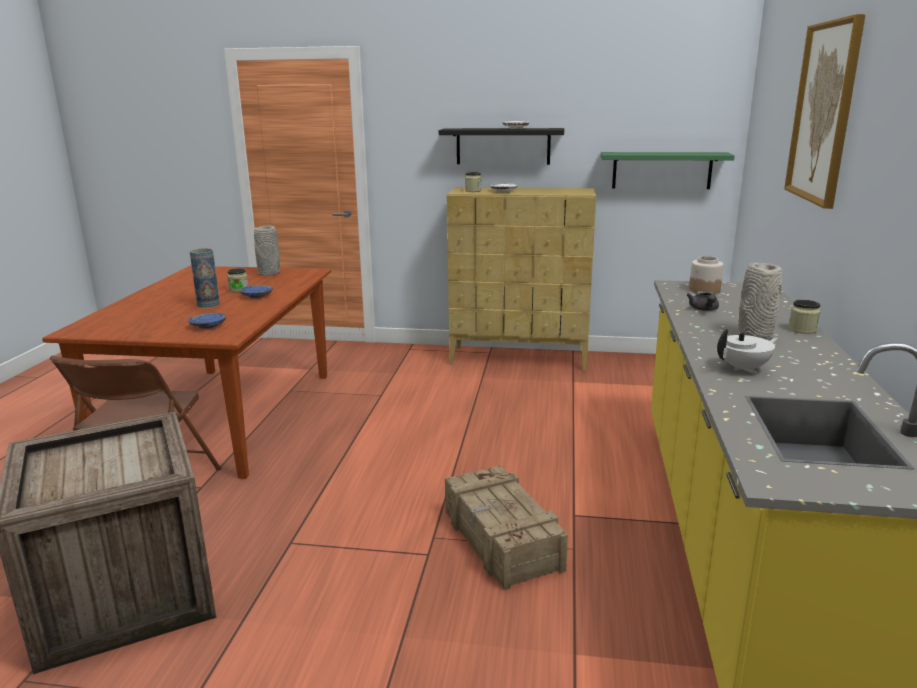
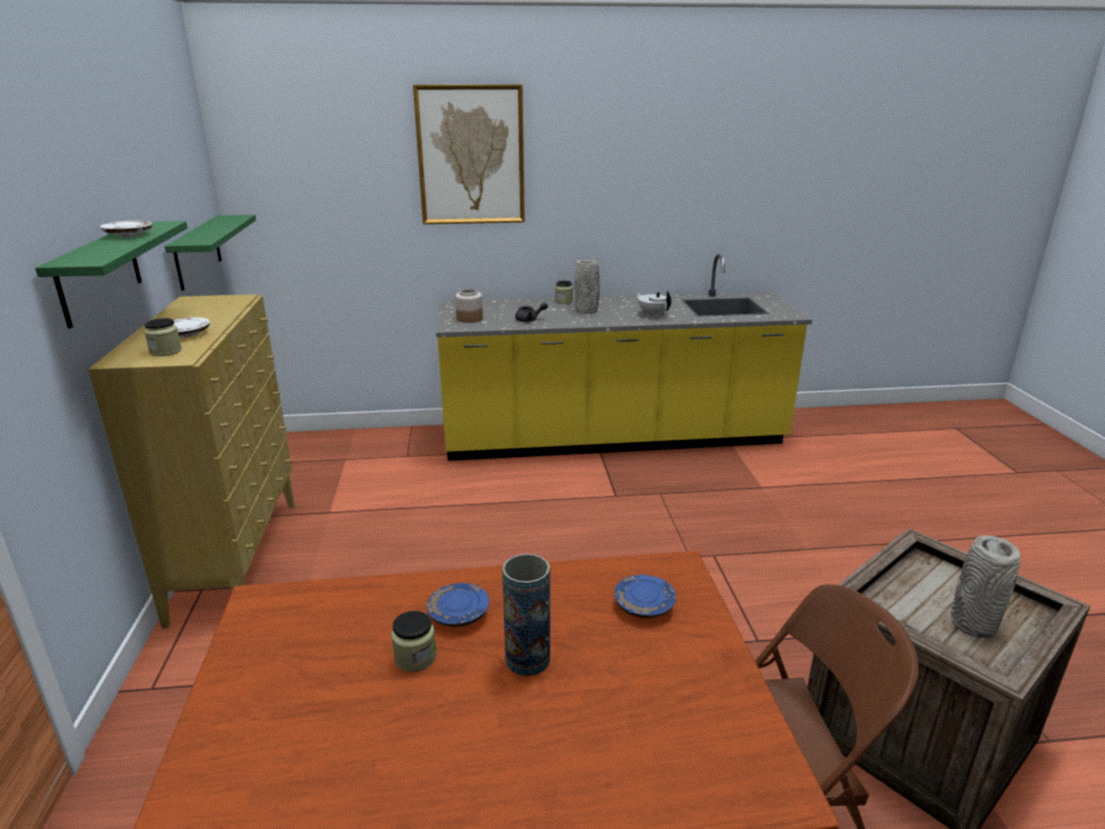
camera: 105 degrees left, 5 degrees up
(269, 273) = (263, 664): grey vase -> grey vase (972, 625)
(501, 540) = (671, 524): crate -> none
(503, 146) = (99, 272): black shelf -> green shelf

